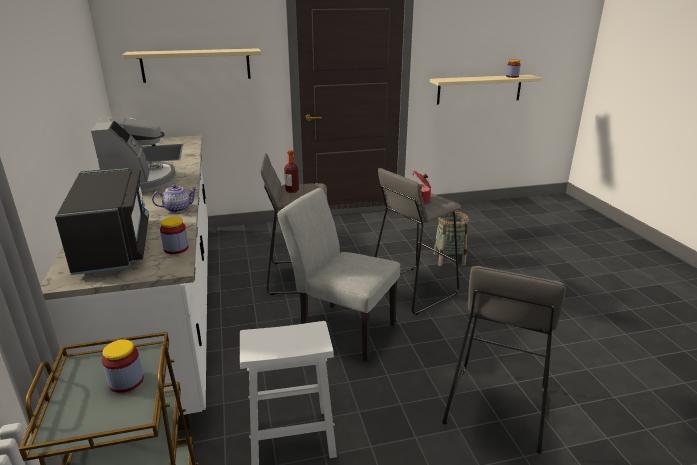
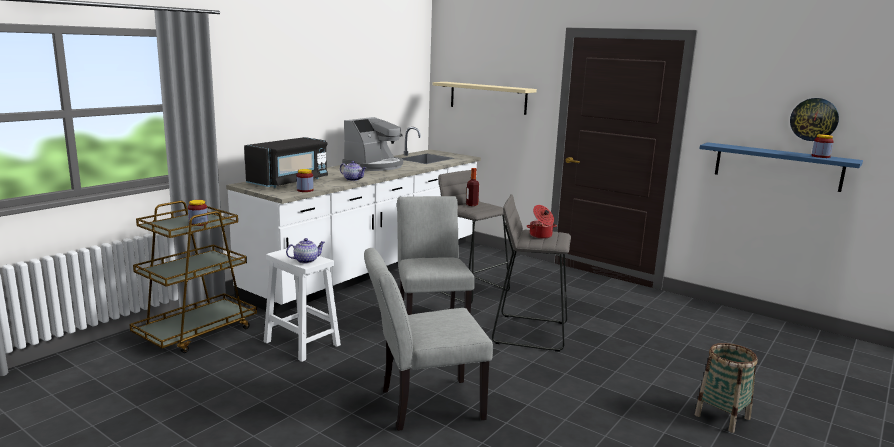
camera: 50 degrees right, 10 degrees down
(305, 339) = (306, 260): none -> teapot
(449, 259) = (612, 333): basket -> basket (722, 417)
(479, 89) = (777, 166): beige shelf -> blue shelf
(495, 408) = (423, 405): grey stool -> grey chair
(501, 48) = (814, 119): none -> wall clock

